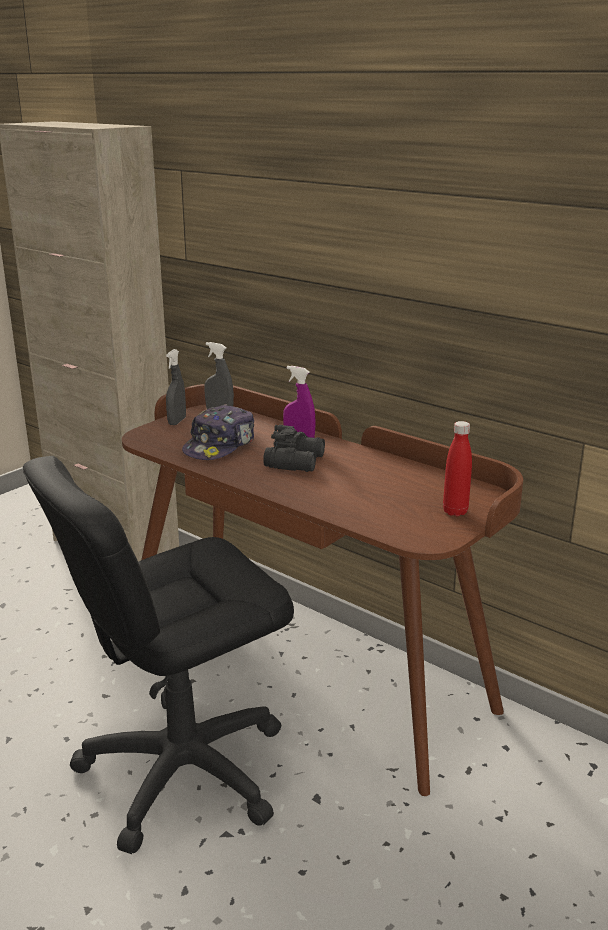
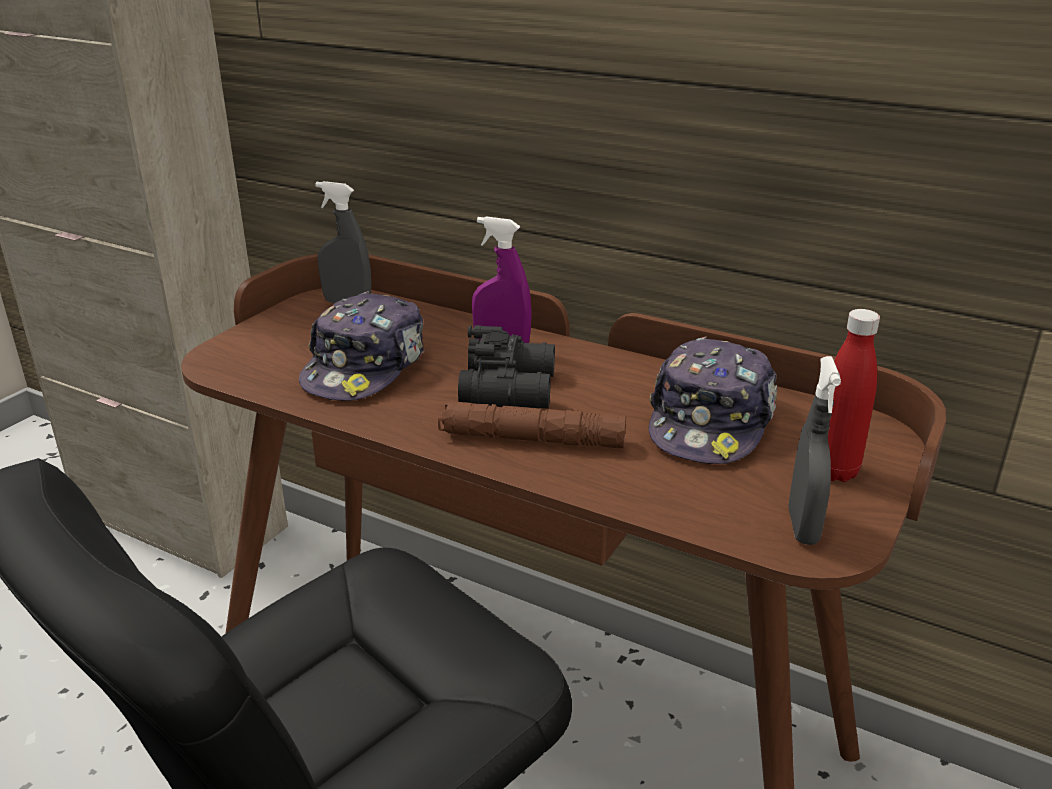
camera: 10 degrees left, 5 degrees up
(177, 421) = (276, 325): grey spray bottle -> grey spray bottle (802, 527)
(298, 485) = (532, 439): none -> brown flashlight
(399, 485) = (711, 422): none -> cap

